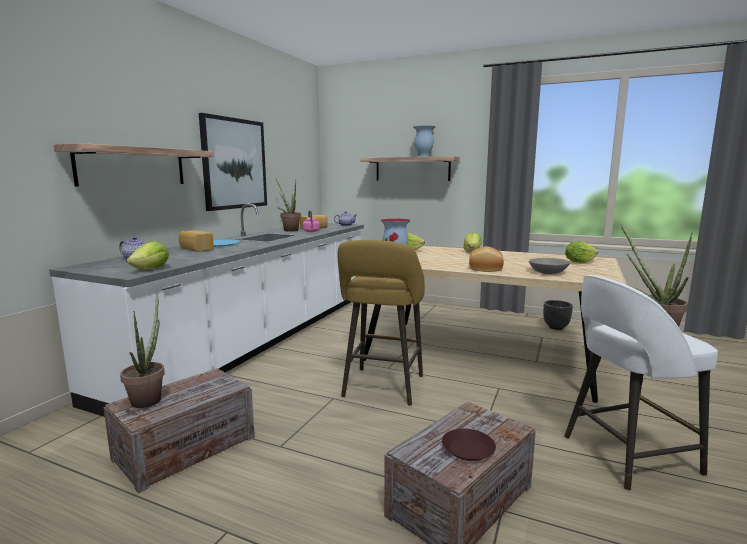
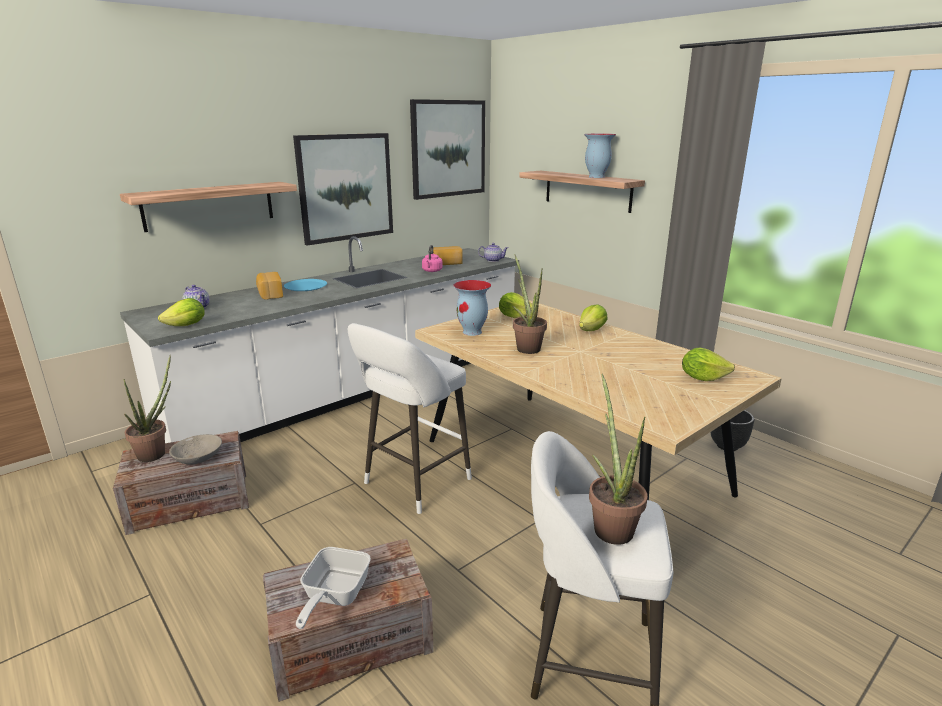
camera: 25 degrees right, 10 degrees up
(289, 230) = (414, 265): potted plant -> potted plant (526, 347)
(297, 142) = (448, 149): none -> picture
(382, 388) = (413, 483): yellow stool -> white stool
(468, 449) = (333, 596): brown plate -> frying pan
(486, 268) = (551, 369): bread -> none
(548, 272) = (618, 392): grey bowl -> grey bowl (198, 458)

